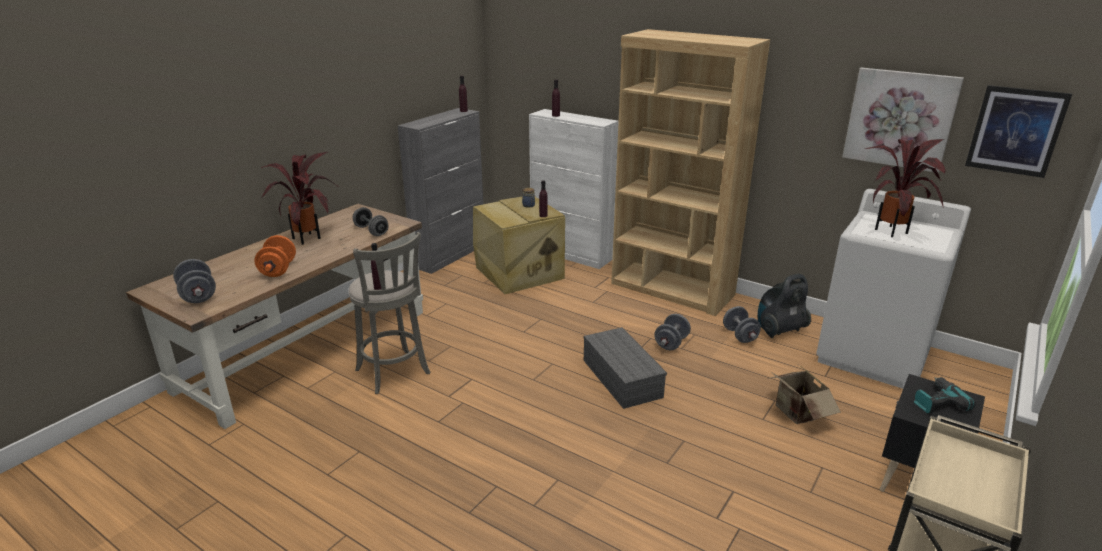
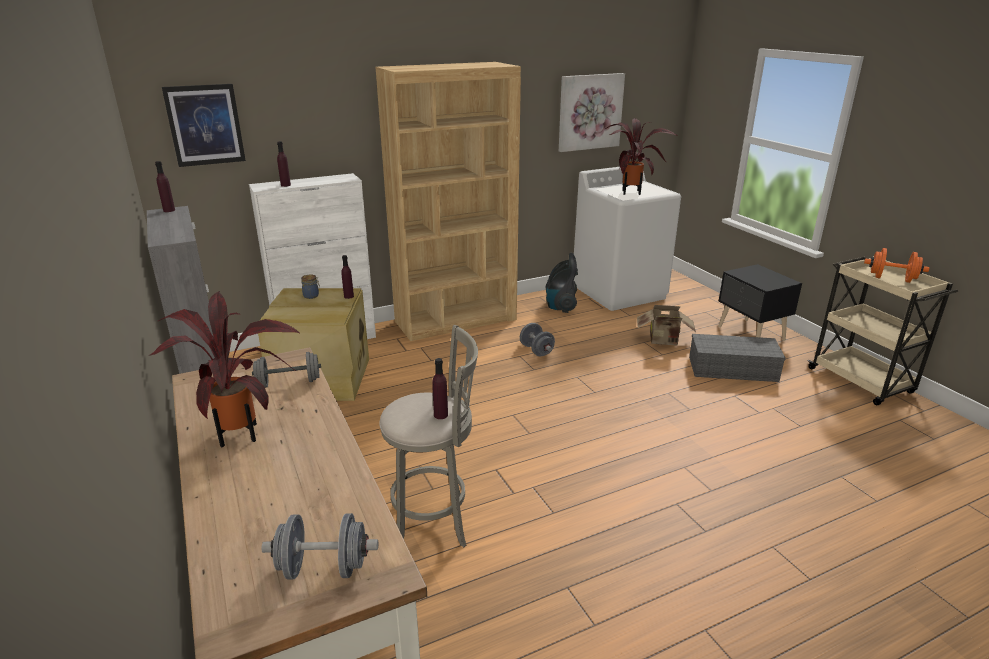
camera: 60 degrees left, 0 degrees up
(278, 270) = (321, 475): orange dumbbell -> orange dumbbell (892, 279)
(620, 377) = (565, 389): grey storage box -> grey storage box (731, 369)
(739, 336) = (553, 322): grey dumbbell -> none
(937, 401) = (757, 276): power drill -> none
(1016, 131) = (651, 105): picture -> picture (205, 125)

